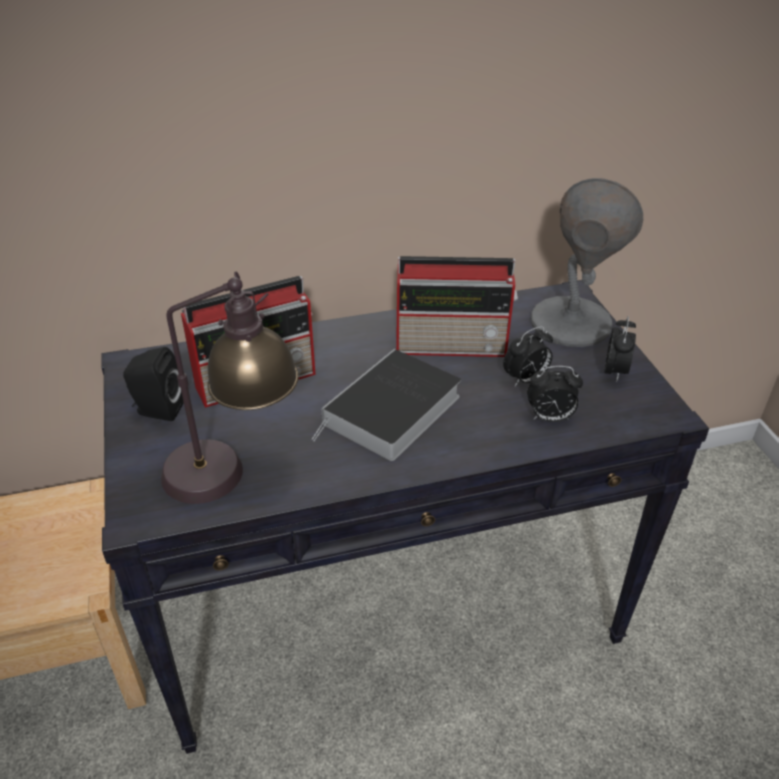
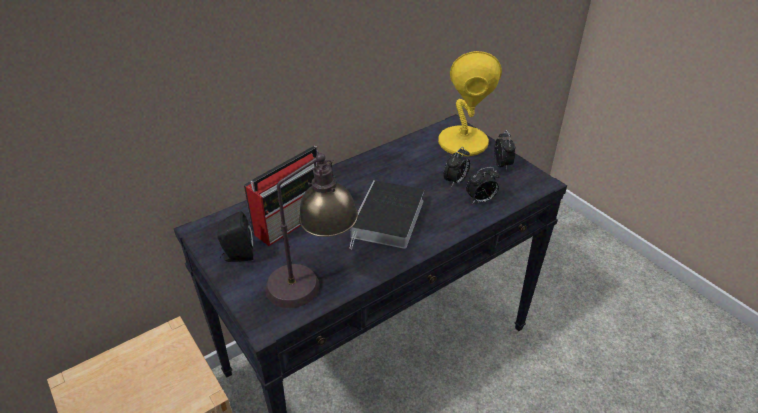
camera: 20 degrees left, 0 degrees up
(453, 345) = (402, 170): radio -> none
(570, 323) = (462, 142): grey table lamp -> yellow table lamp

